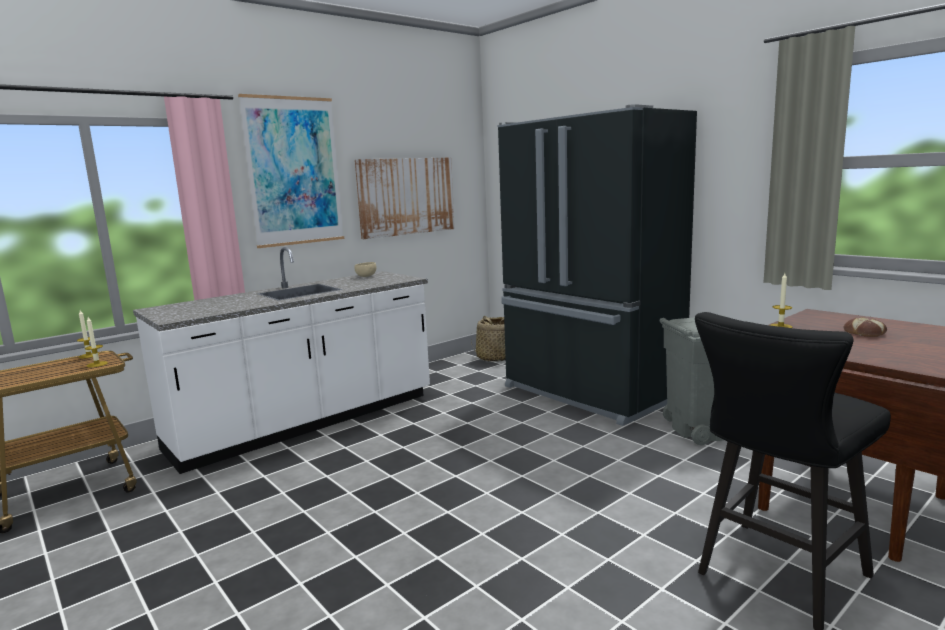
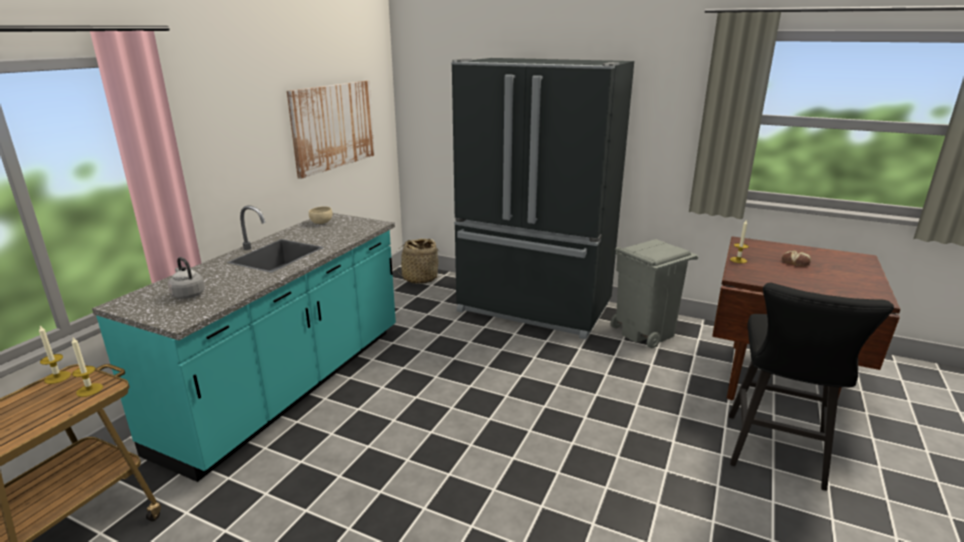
camera: 25 degrees left, 10 degrees up
(201, 307) = (188, 294): none -> grey kettle
(294, 171) = (231, 111): picture -> none
(306, 422) = (290, 386): white counter -> turquoise counter

